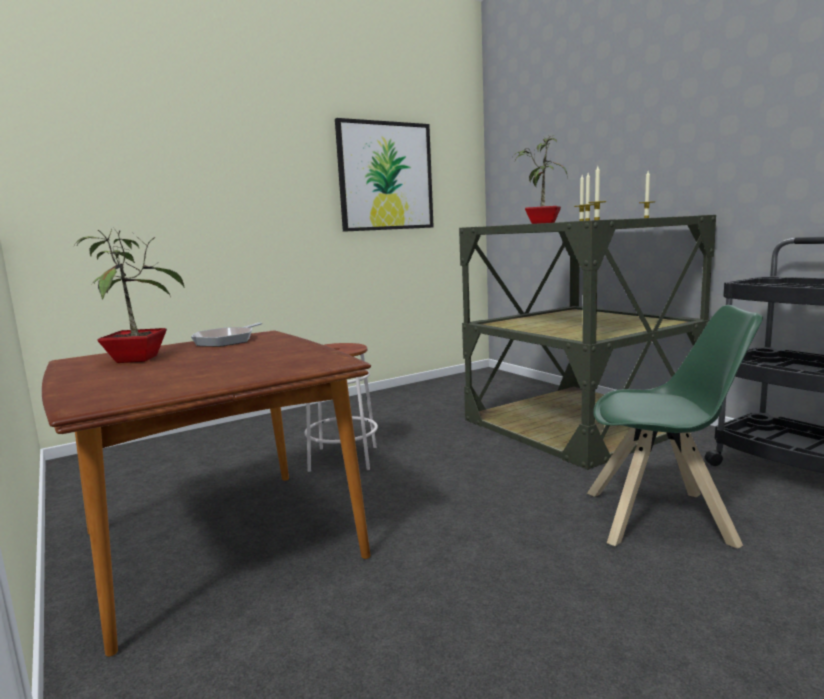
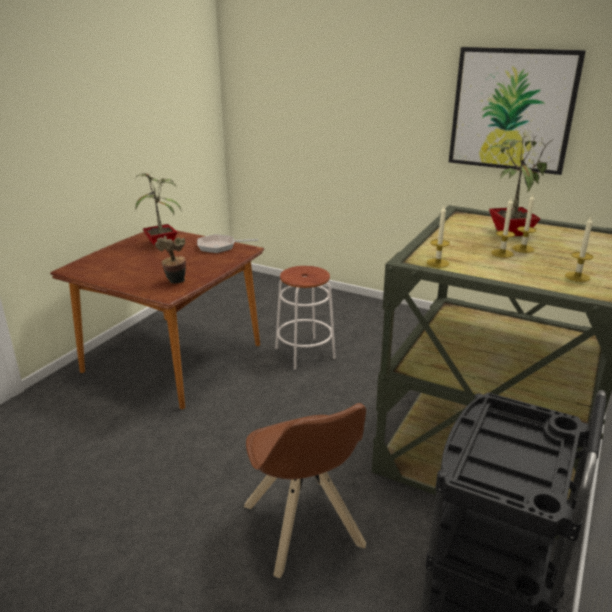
camera: 60 degrees right, 15 degrees up
(302, 358) = (175, 282): none -> potted plant
(662, 518) = (304, 528): green chair -> brown chair

